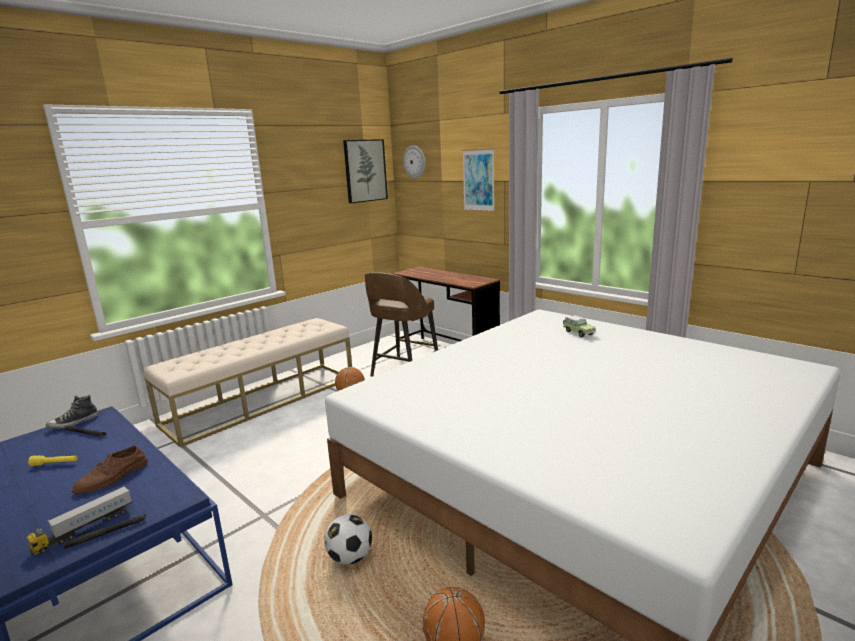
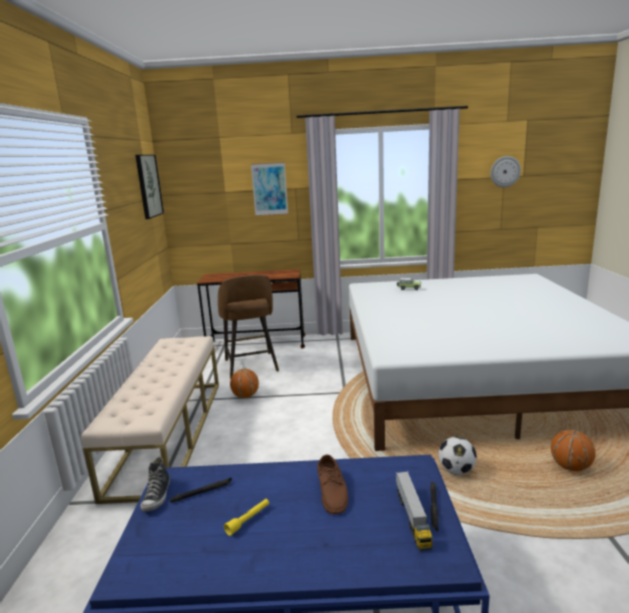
camera: 45 degrees left, 0 degrees up
(414, 162) = (190, 176): wall clock -> wall clock (505, 171)

